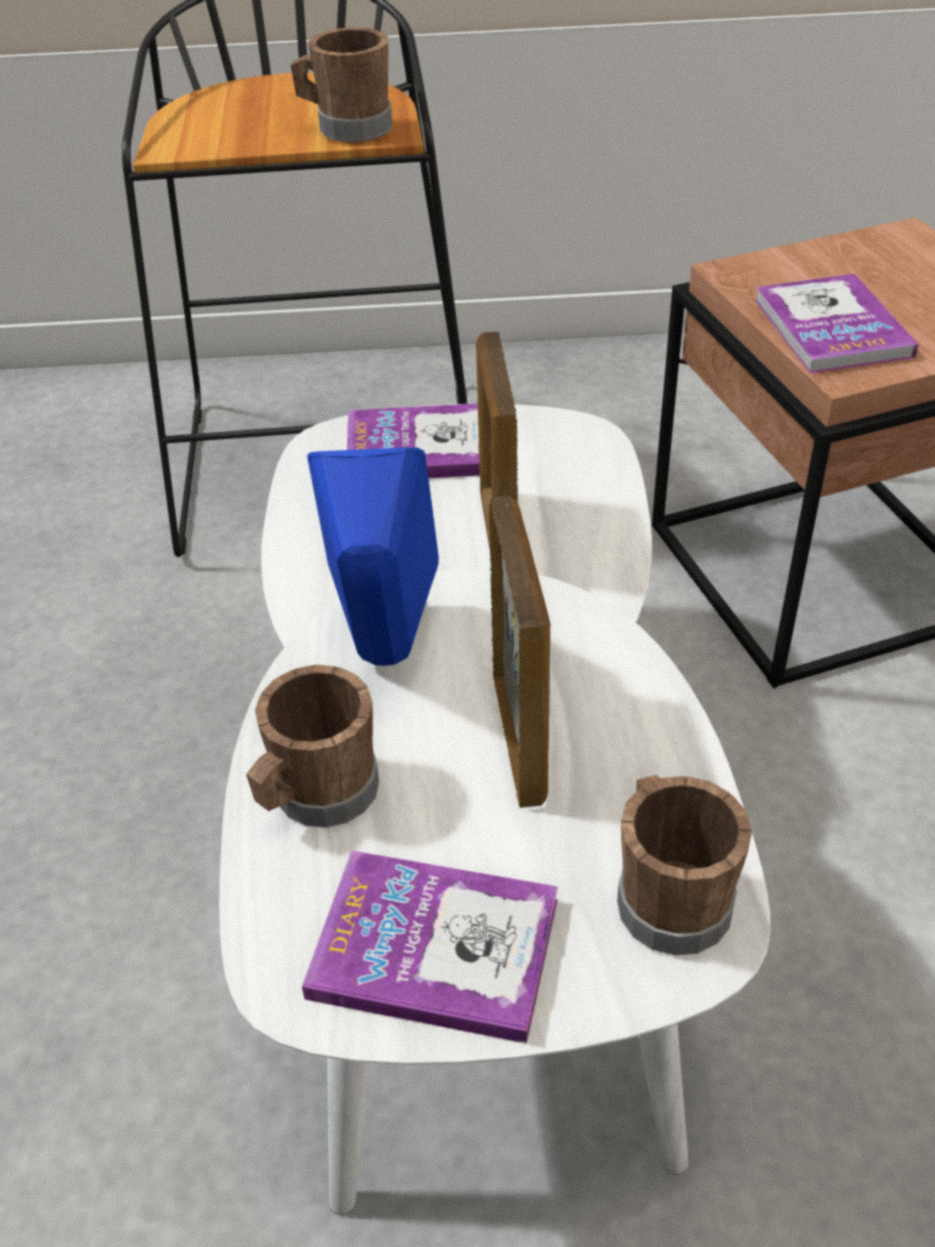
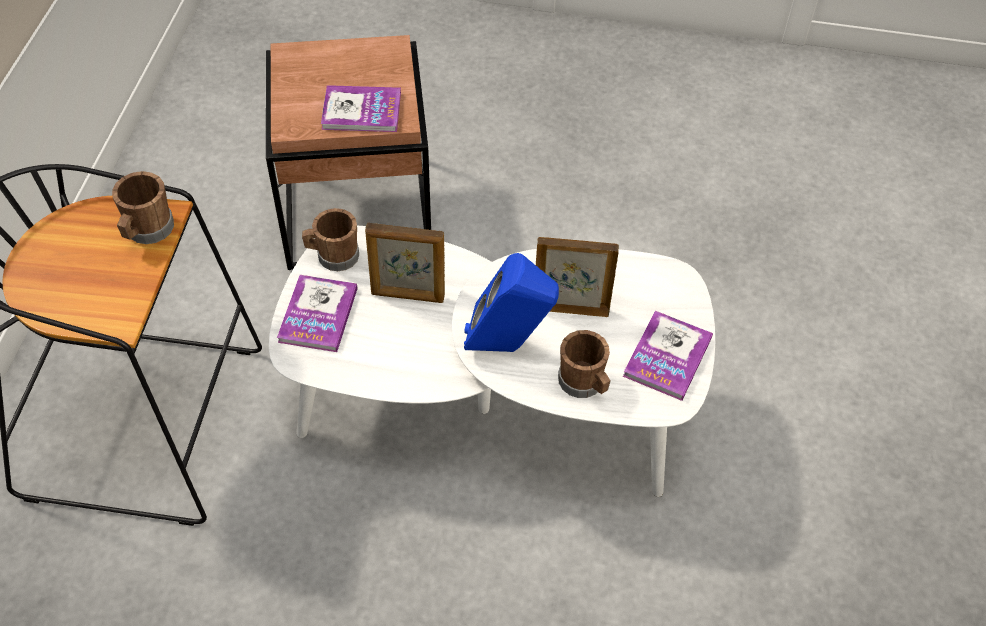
camera: 80 degrees left, 10 degrees up
(668, 895) = (659, 282): brown mug -> brown mug (333, 256)

